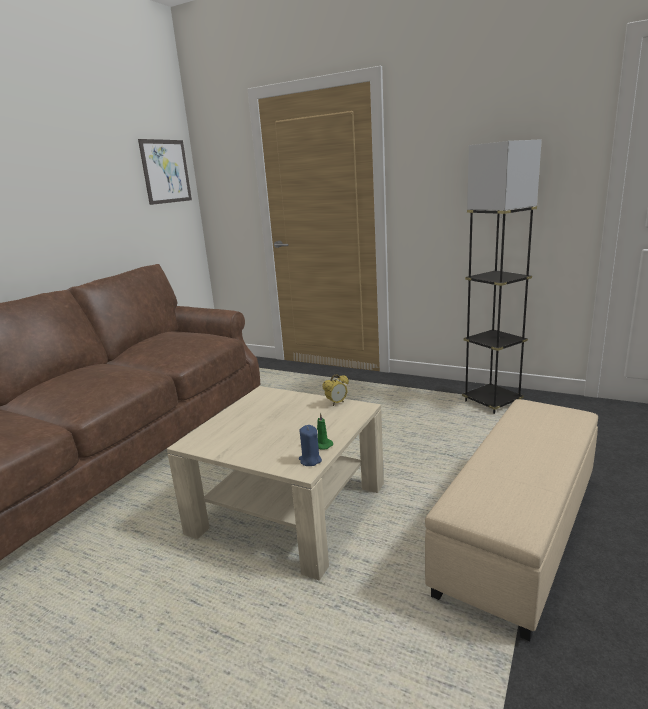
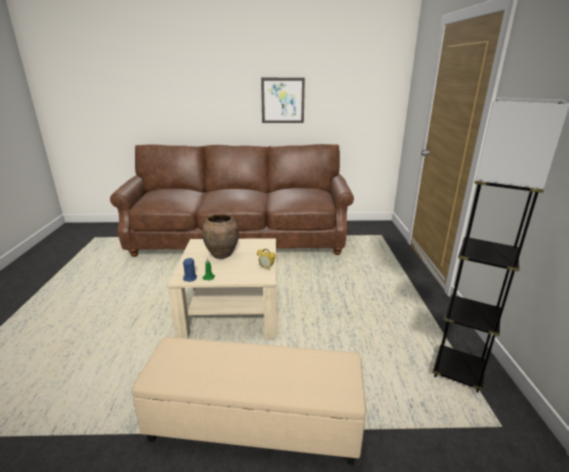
camera: 60 degrees right, 5 degrees up
(166, 171) = (379, 80): picture -> picture (282, 100)
(263, 427) = (222, 255): none -> brown vase

